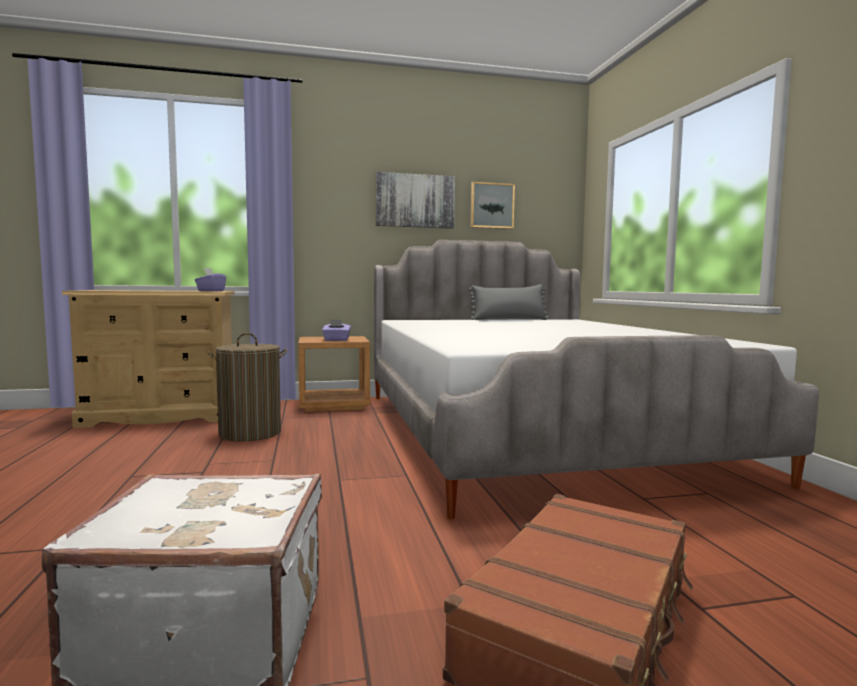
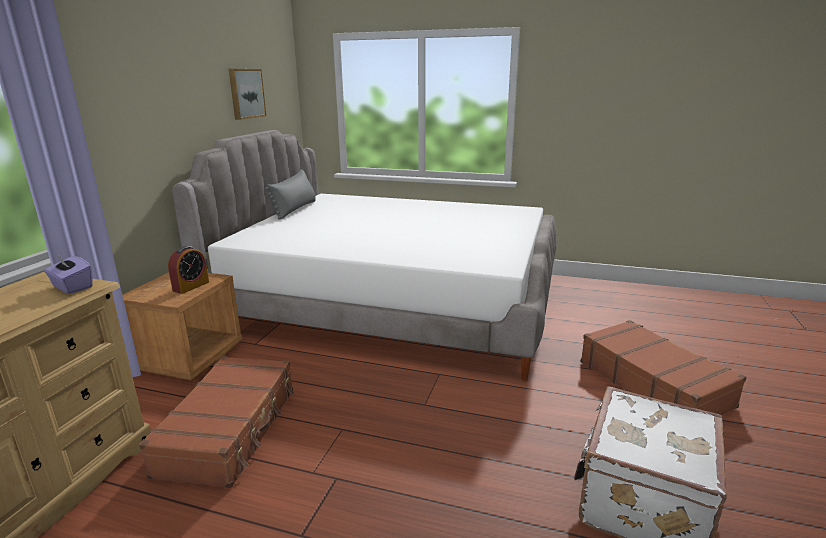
camera: 60 degrees left, 15 degrees up
(250, 433) = (230, 429): laundry basket -> brown suitcase
(336, 340) = (191, 286): purple tissue box -> alarm clock
(415, 201) = (188, 95): picture -> none

